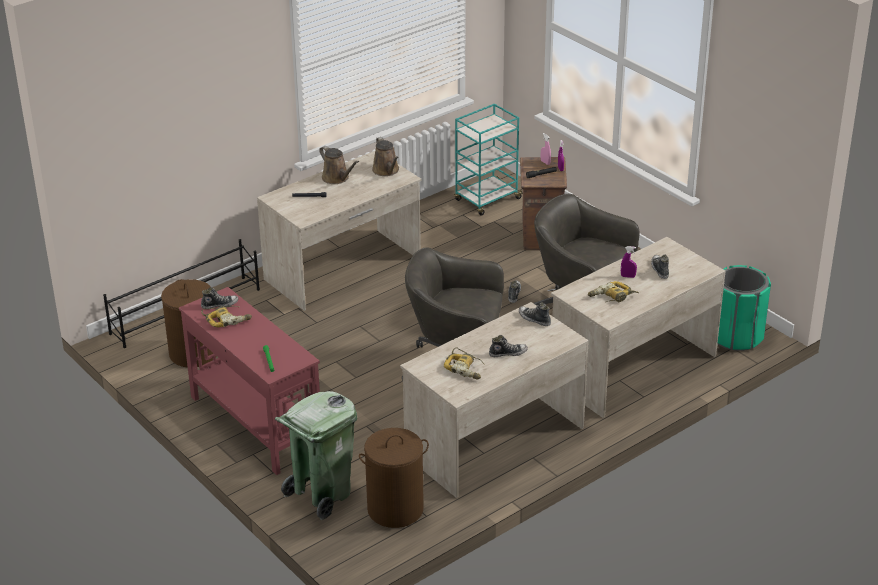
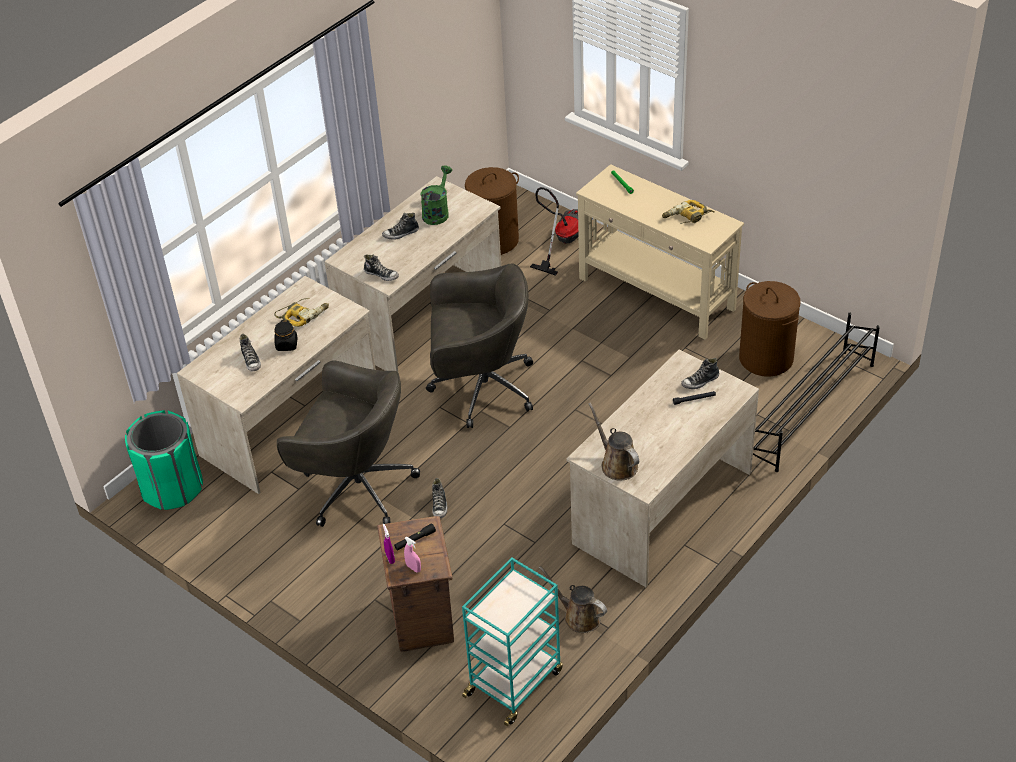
camera: 170 degrees right, 10 degrees up
(220, 304) = (705, 232): shoe -> shoe (700, 381)
(255, 423) = (656, 294): red console table -> beige console table
(321, 494) = (563, 241): green trash can -> vacuum cleaner
(337, 178) = (675, 438): brown watering can -> brown watering can (578, 616)
(466, 368) = (437, 212): power drill -> green watering can
(628, 276) = (287, 345): purple spray bottle -> black jar

